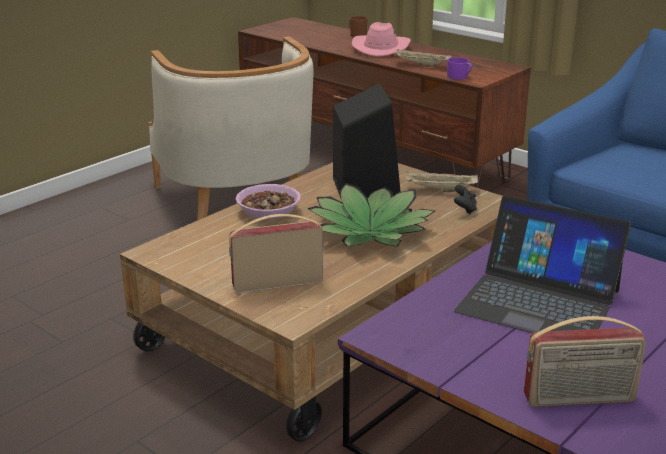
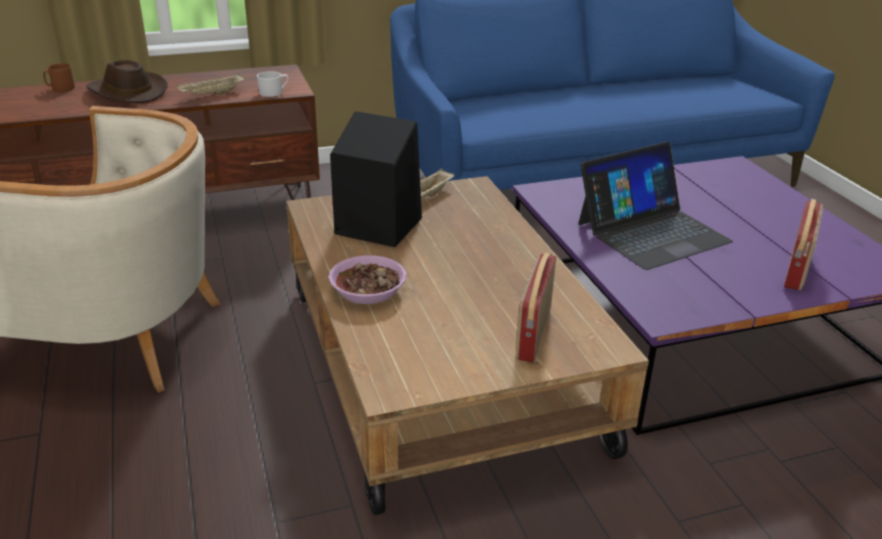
camera: 60 degrees left, 5 degrees up
(370, 231) = (472, 254): potted plant -> none
(381, 48) = (126, 92): pink hat -> brown hat
(459, 77) = (274, 92): purple mug -> white mug
(464, 209) = (476, 201): black game controller -> none

